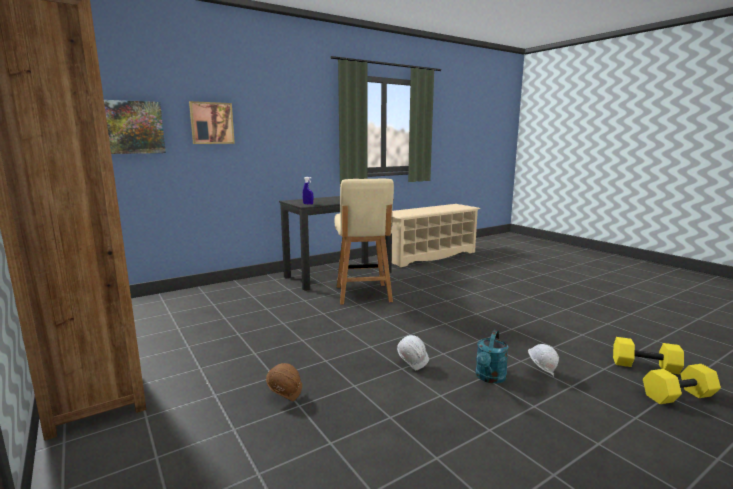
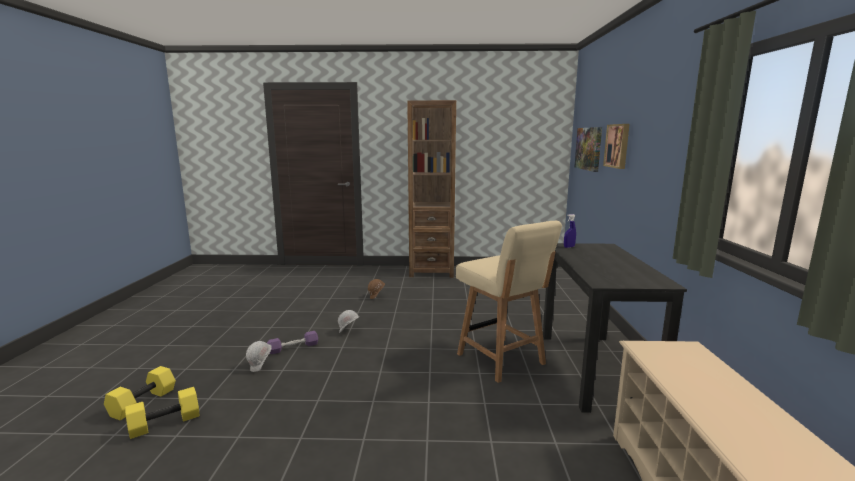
camera: 125 degrees right, 0 degrees up
(363, 294) = (502, 360): beige chair -> beige chair turned 150 degrees counterclockwise
(489, 378) = (293, 348): turquoise watering can -> purple dumbbell

